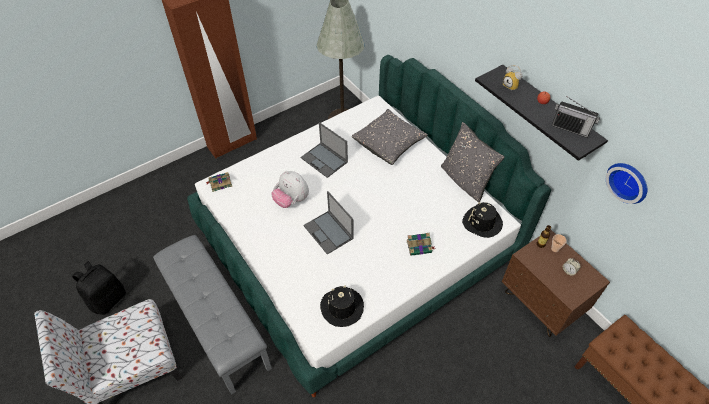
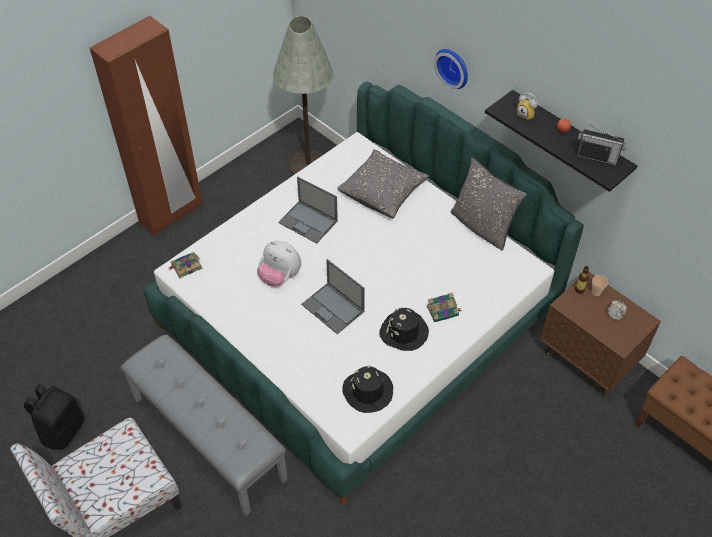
camera: 10 degrees left, 0 degrees up
(482, 222) = (509, 273): black hat -> black hat (404, 332)
(628, 181) = (665, 207): wall clock -> wall clock (453, 67)

